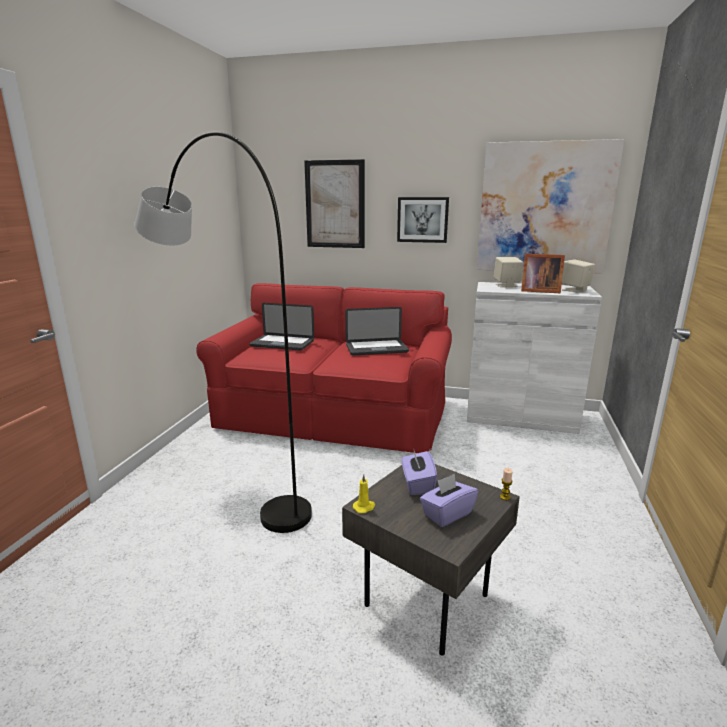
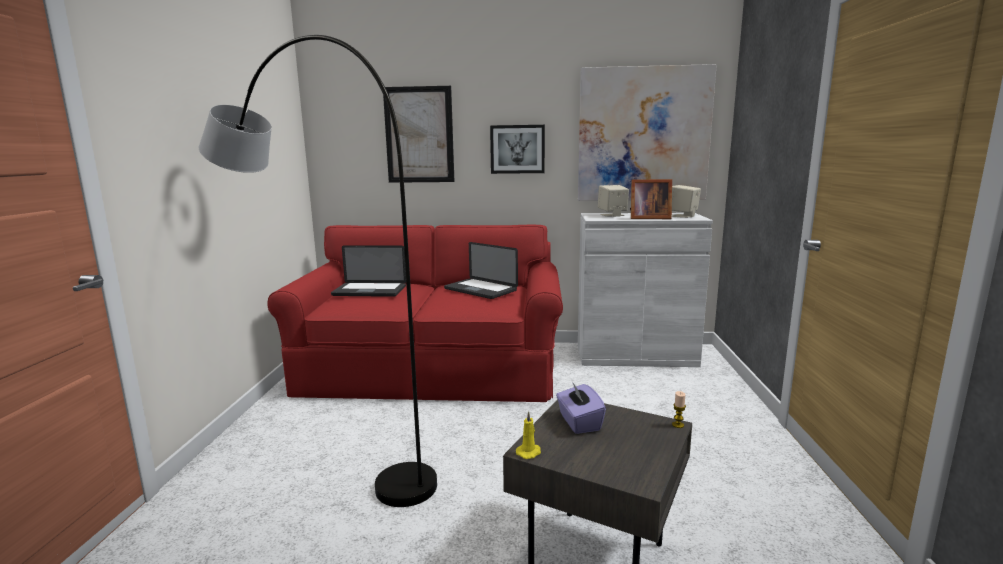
camera: 10 degrees left, 5 degrees down
(376, 349) = (480, 290): laptop -> laptop turned 60 degrees clockwise
(447, 514) = (624, 448): purple tissue box -> none

